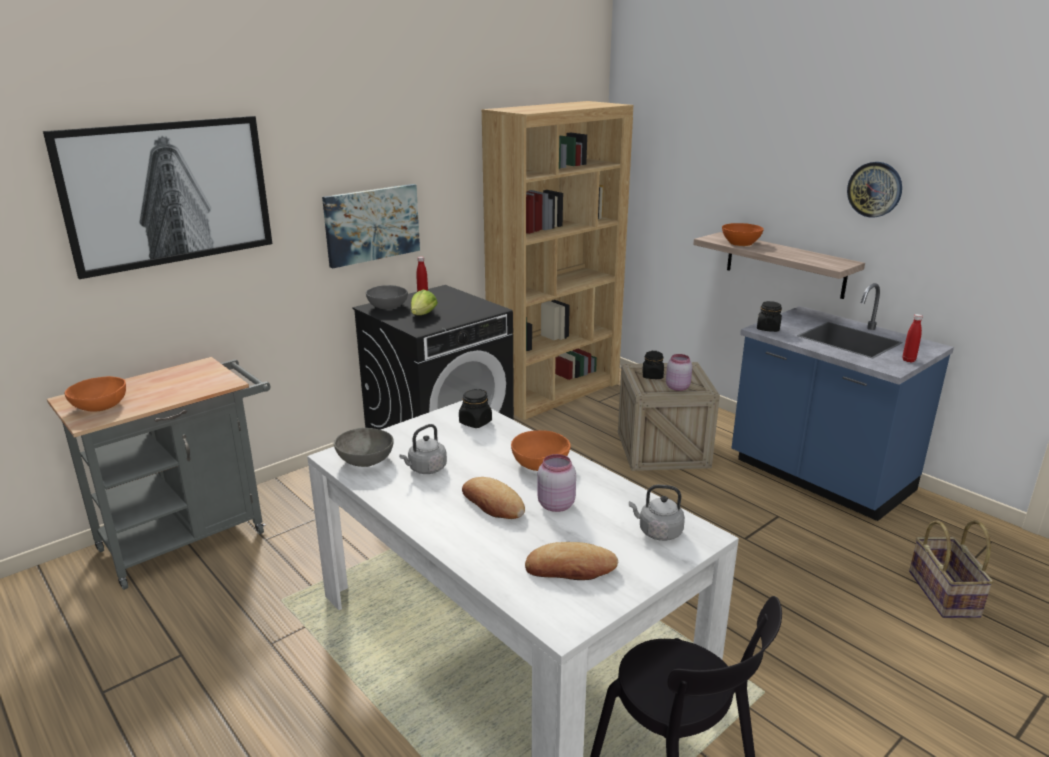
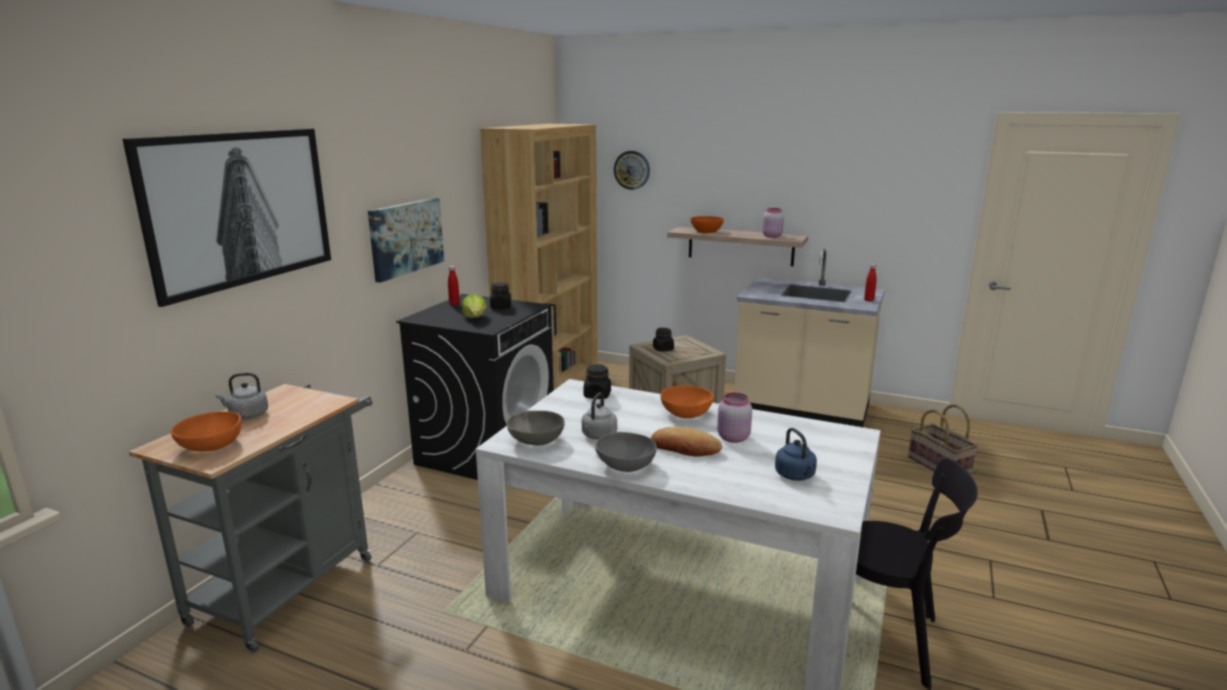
camera: 25 degrees left, 5 degrees down
(387, 307) = (432, 316): grey bowl -> grey bowl (625, 466)
(570, 568) = (796, 476): bread -> blue kettle
(658, 532) = (825, 439): grey kettle -> grey kettle (247, 415)
(677, 387) = (690, 354): pink jar -> pink jar (771, 236)
(768, 328) = (755, 293): black jar -> black jar (500, 307)
(819, 477) = (801, 409): blue counter -> beige counter
(874, 189) = (810, 178): wall clock -> wall clock (632, 170)

